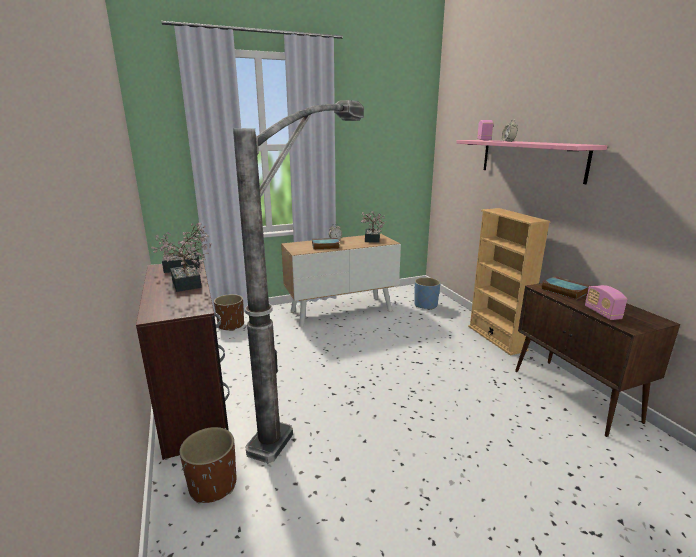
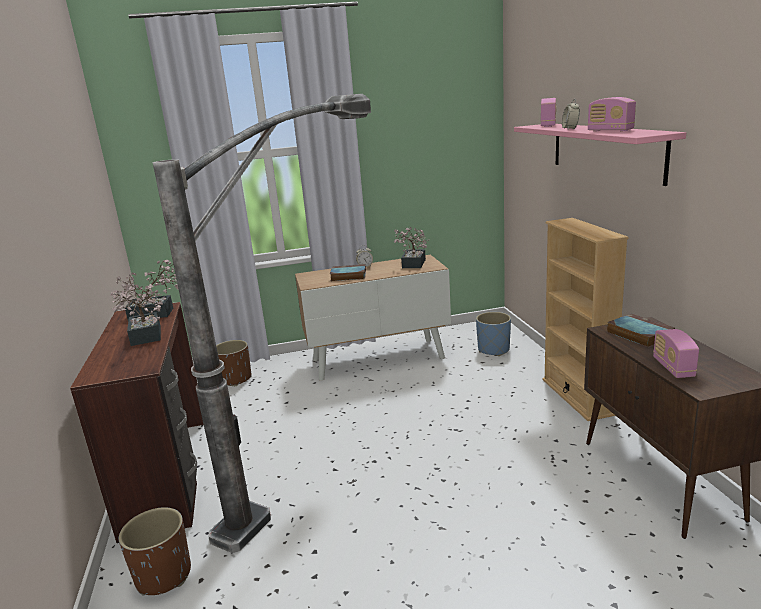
camera: 10 degrees right, 0 degrees up
(544, 143) = (610, 131): none -> radio

